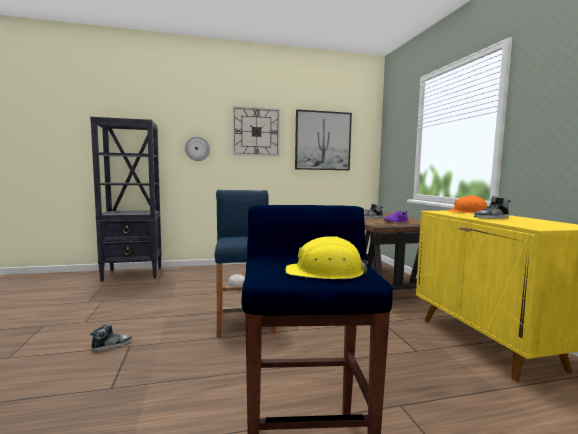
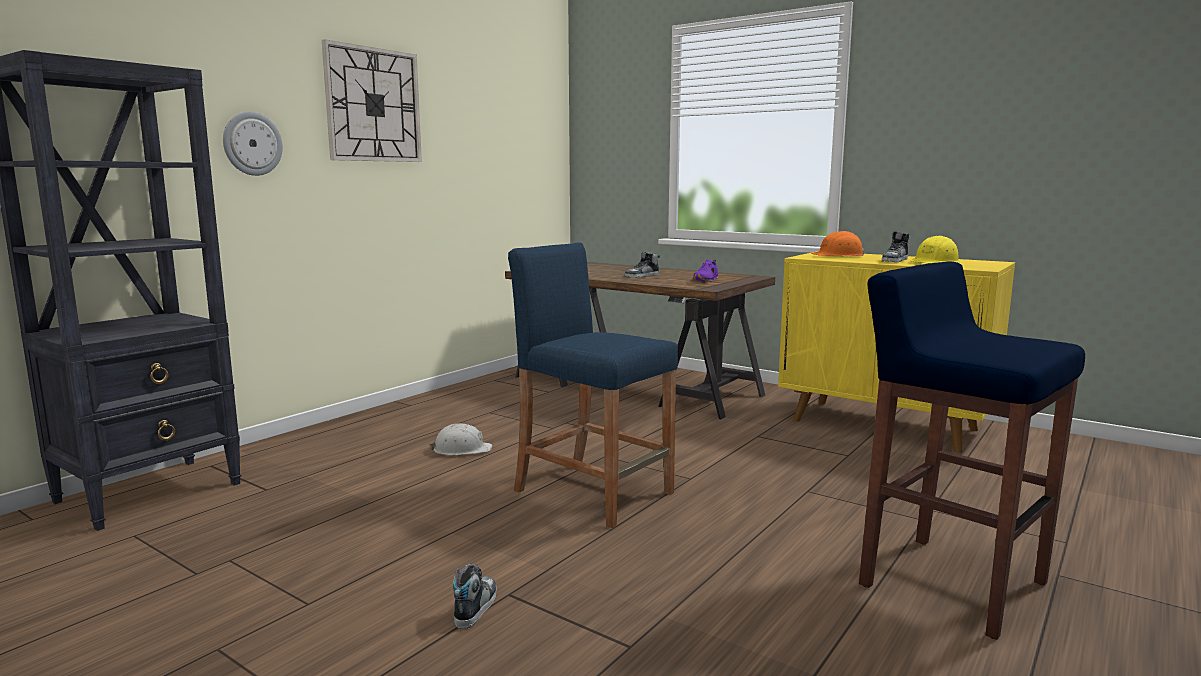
camera: 40 degrees left, 5 degrees up
(323, 141) = (488, 128): picture -> none
(325, 272) = (1016, 345): yellow hard hat -> yellow hard hat (935, 262)

